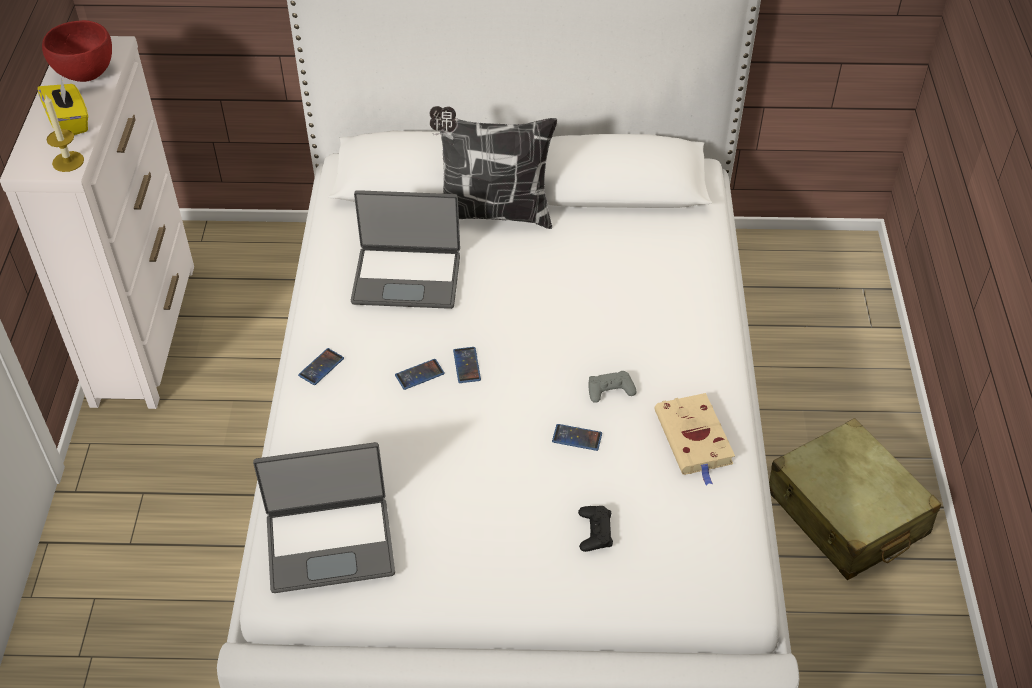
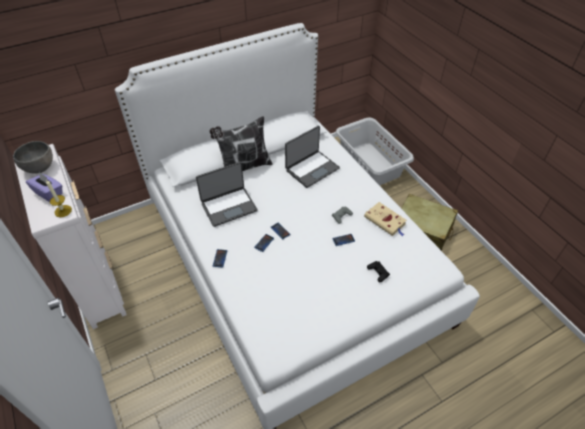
camera: 30 degrees left, 0 degrees up
(69, 122) = (49, 193): yellow tissue box -> purple tissue box
(86, 73) = (40, 168): red bowl -> grey bowl
(330, 543) = (281, 329): laptop -> laptop (311, 169)
(835, 321) = (370, 164): none -> grey laundry basket

